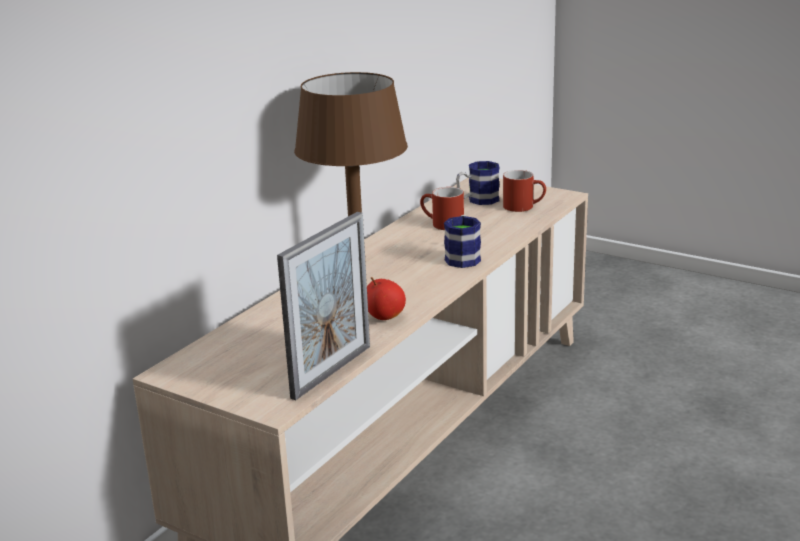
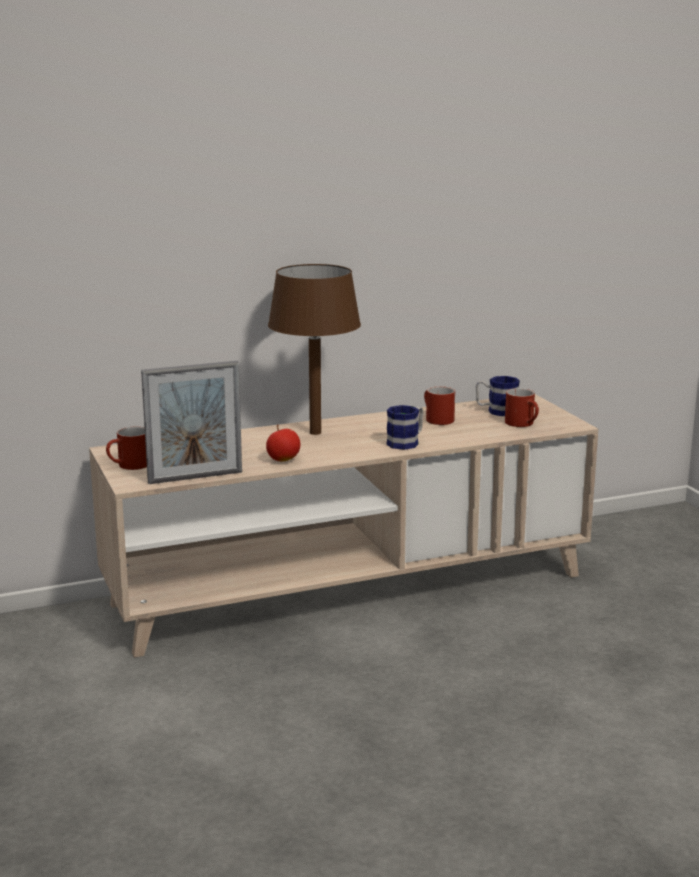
camera: 35 degrees right, 5 degrees down
(230, 385) = (129, 466): none -> red mug

